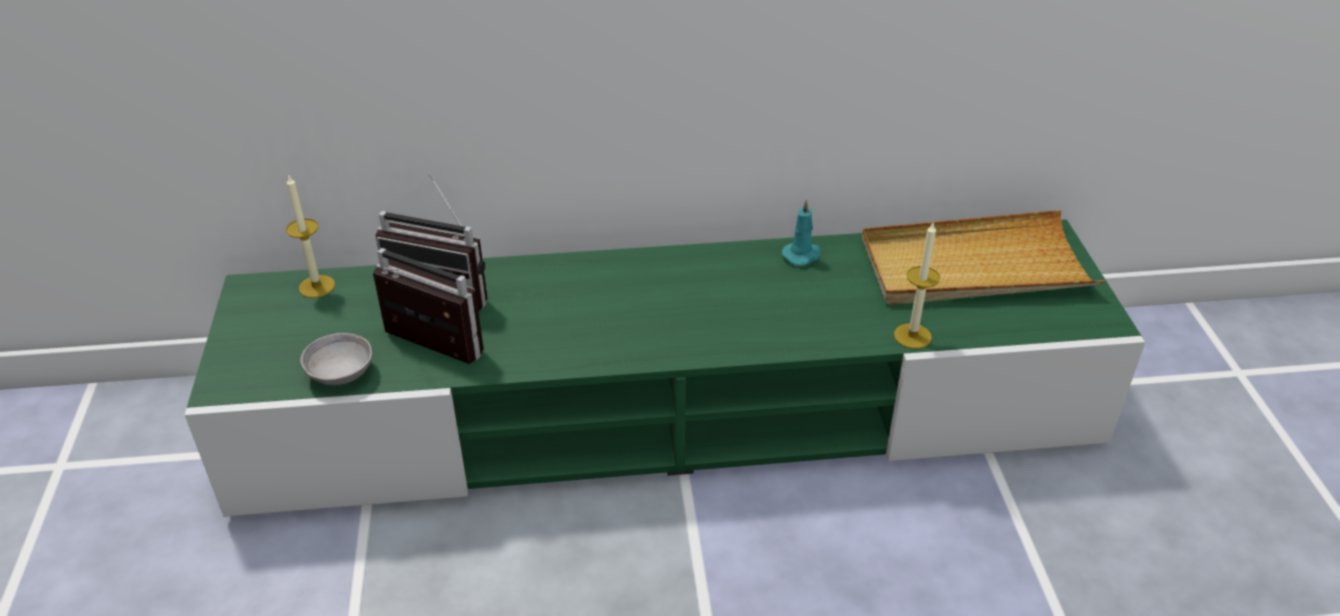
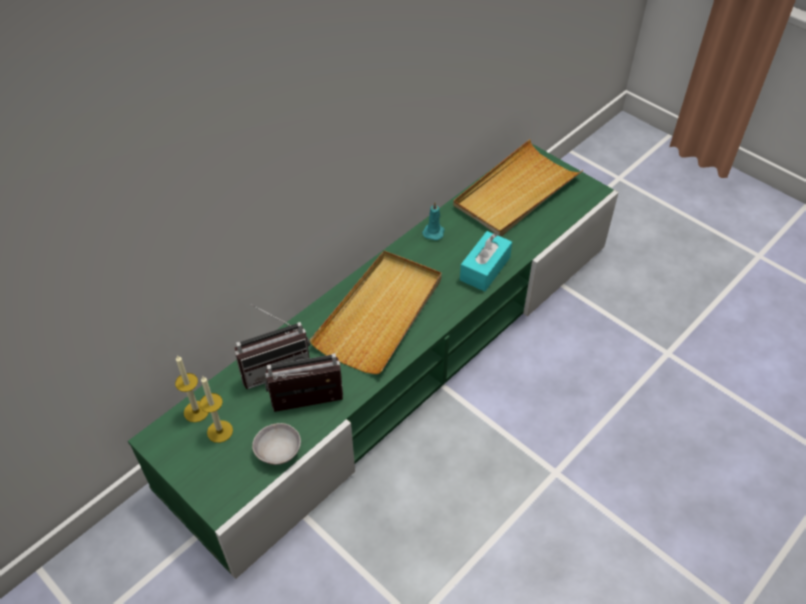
camera: 40 degrees left, 10 degrees up
(625, 305) = (380, 314): none -> beige tray
(821, 328) = (485, 269): none -> turquoise tissue box
(912, 336) = (527, 248): candle -> candle (220, 431)

